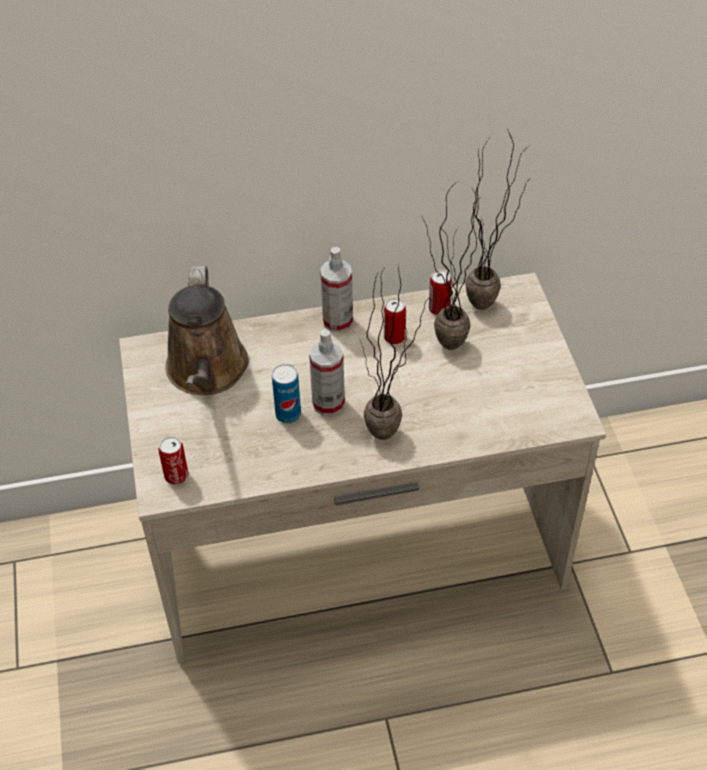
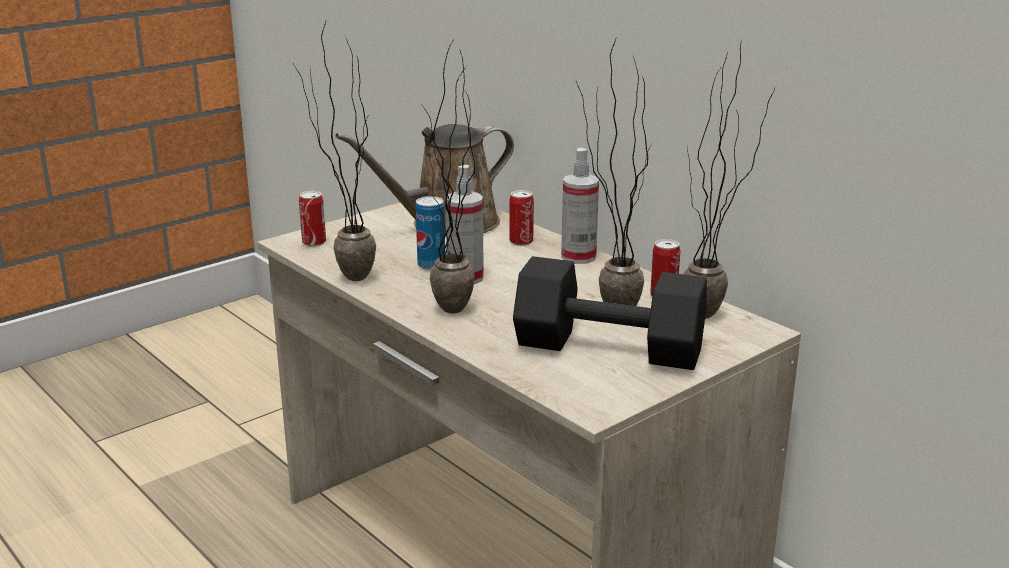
camera: 60 degrees right, 25 degrees down
(272, 480) = (343, 277): none -> potted plant
(394, 337) = (592, 285): can -> can (521, 241)
(498, 372) = (611, 347): none -> black dumbbell

